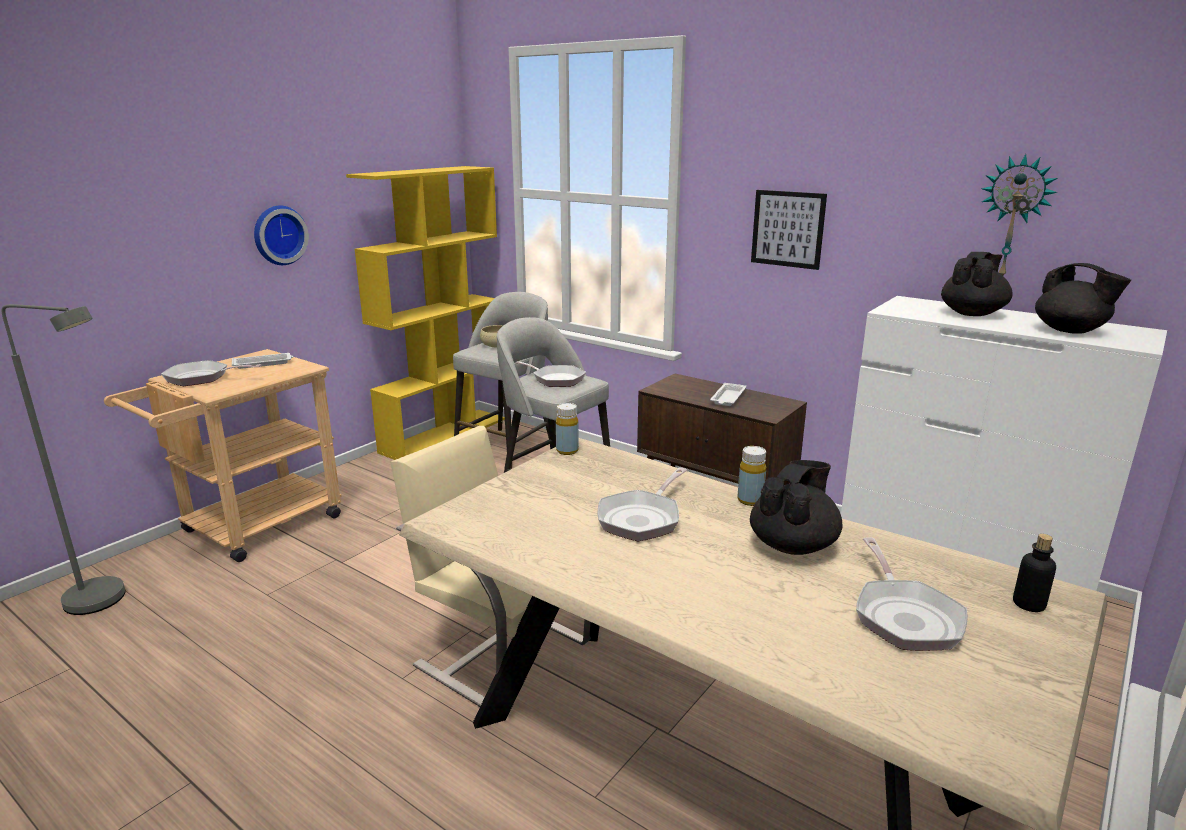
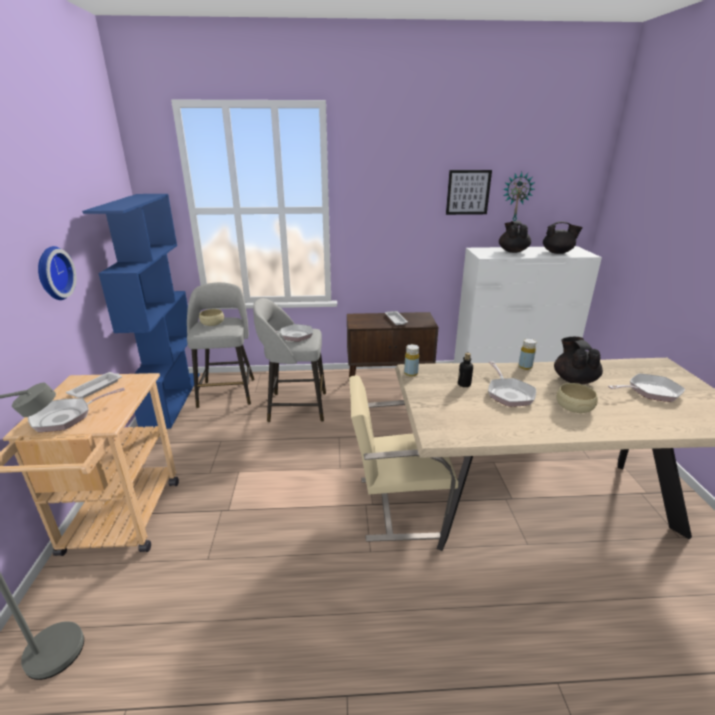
camera: 40 degrees left, 5 degrees up
(444, 435) = (171, 399): yellow bookcase -> blue bookcase
(700, 572) = (574, 407): none -> beige bowl
(788, 229) = (402, 218): picture -> picture (468, 192)
(904, 616) = (650, 391): frying pan -> frying pan turned 60 degrees counterclockwise
(1028, 604) = (663, 370): bottle -> bottle (464, 384)

